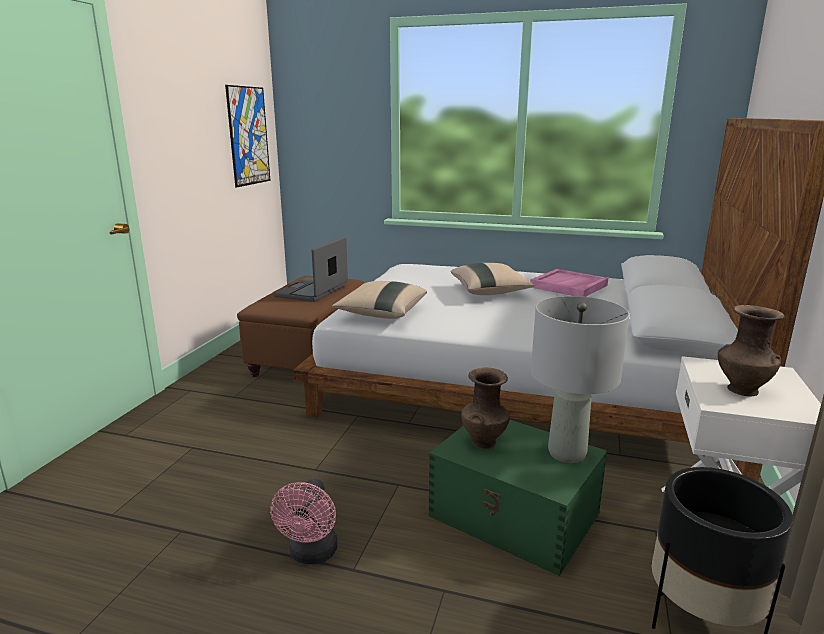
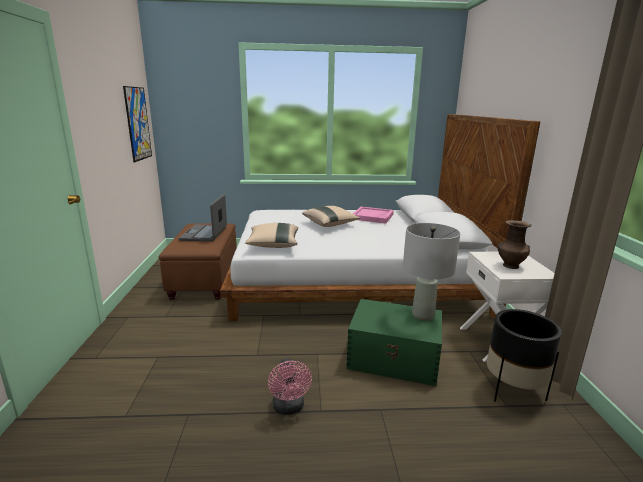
camera: 20 degrees left, 0 degrees up
(484, 442) = (374, 316): brown vase -> none

